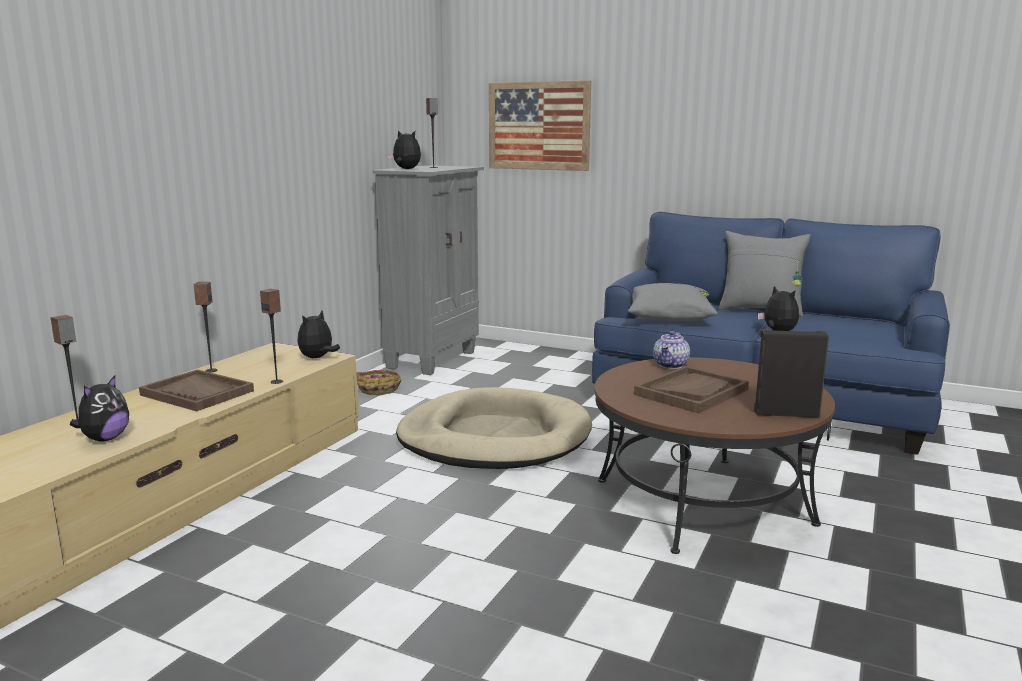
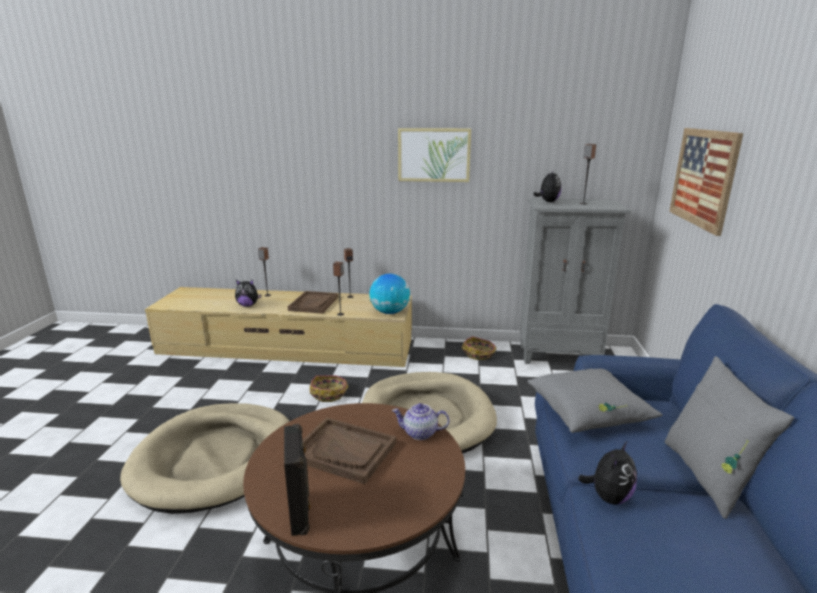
camera: 70 degrees right, 5 degrees up
(273, 114) = (434, 155): none -> picture
(317, 358) = (389, 312): plush toy -> globe
(374, 485) = (329, 393): none -> basket
(479, 586) = (215, 459): none -> beige dog bed

